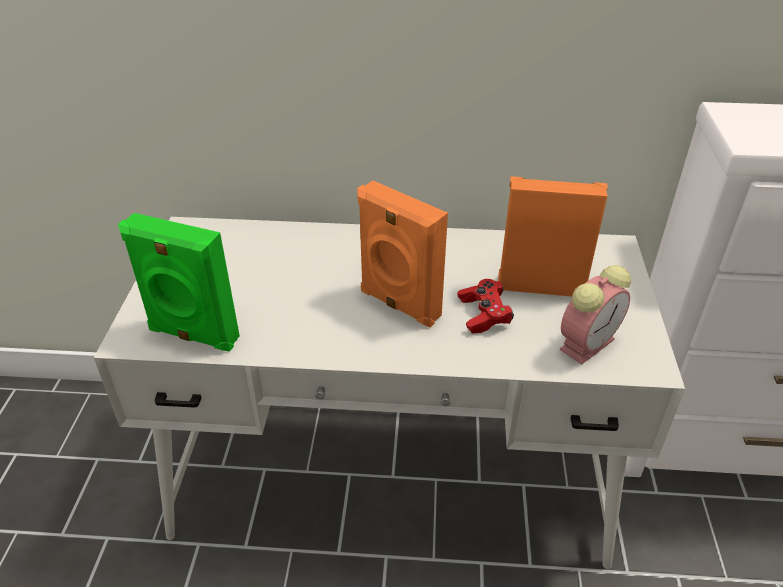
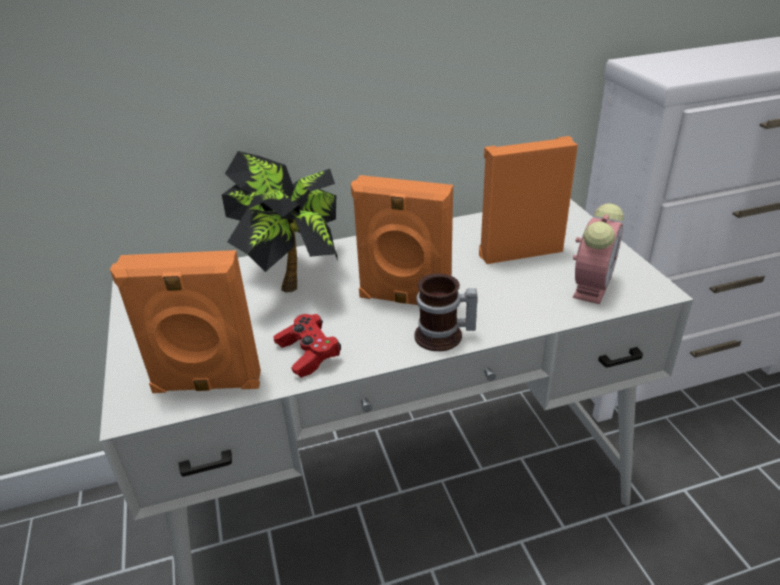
camera: 20 degrees left, 5 degrees down
(192, 335) = (207, 385): green speaker -> orange speaker
(317, 254) = (294, 277): none -> potted plant
(410, 353) = (443, 337): none -> mug
(483, 314) = (487, 287): red game controller -> red game controller (308, 354)

